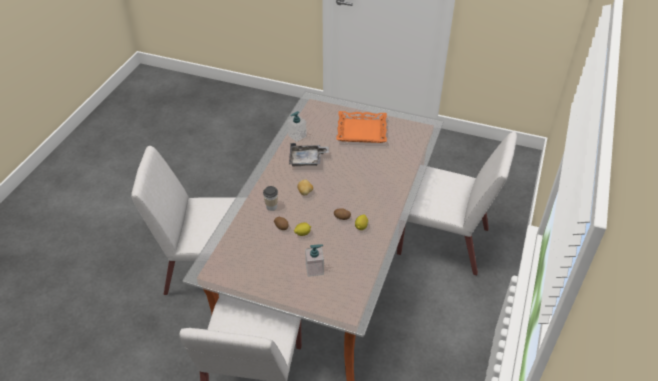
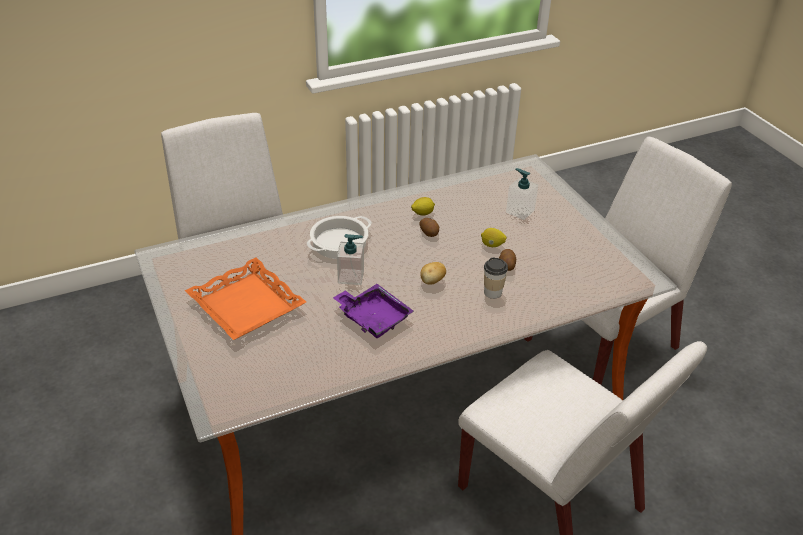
camera: 135 degrees left, 5 degrees down
(297, 136) = (336, 361): soap dispenser -> soap dispenser (351, 277)
(307, 160) = (373, 317): grey tray -> purple tray
(372, 181) = (339, 243): none -> cooking pot

